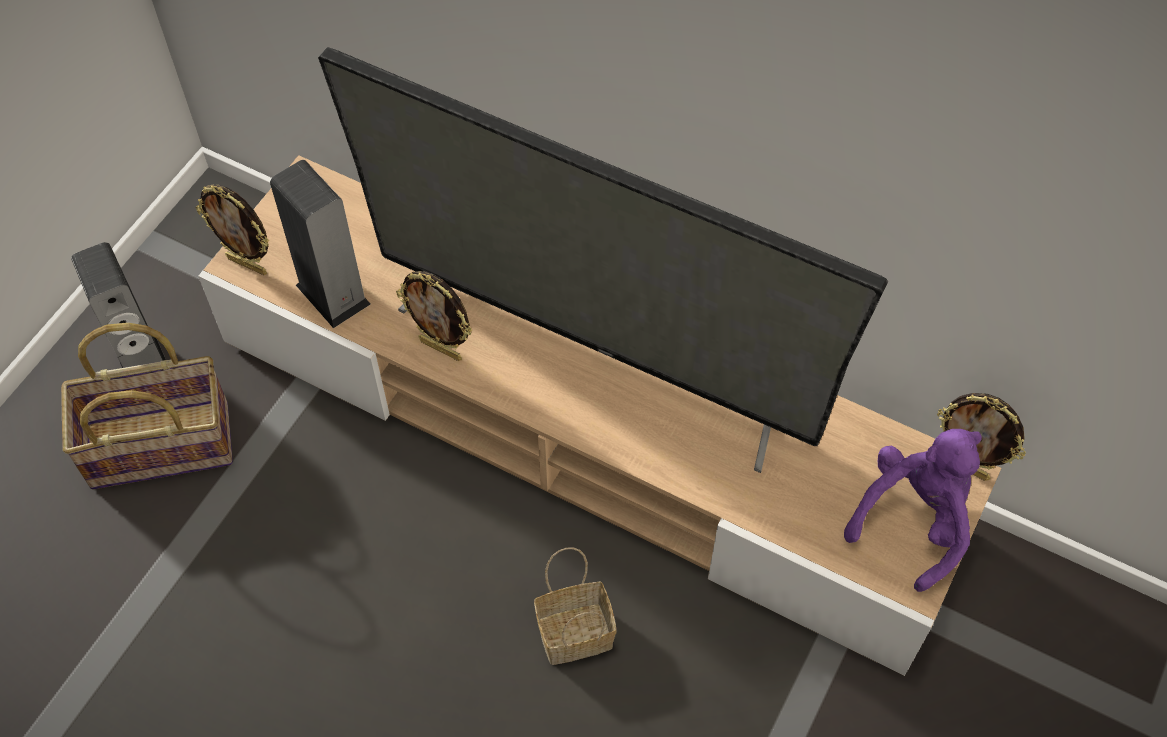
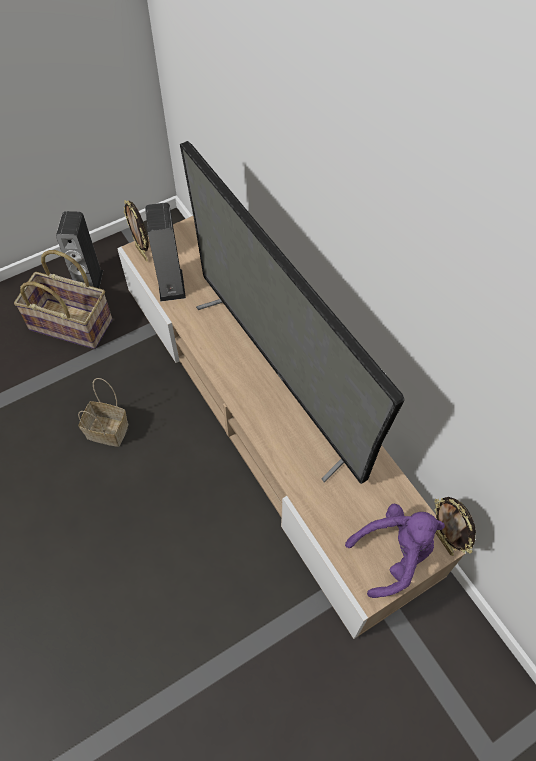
camera: 30 degrees right, 0 degrees up
(442, 349) = (204, 336): picture frame -> none
(577, 632) = (199, 516): basket -> basket (109, 430)

